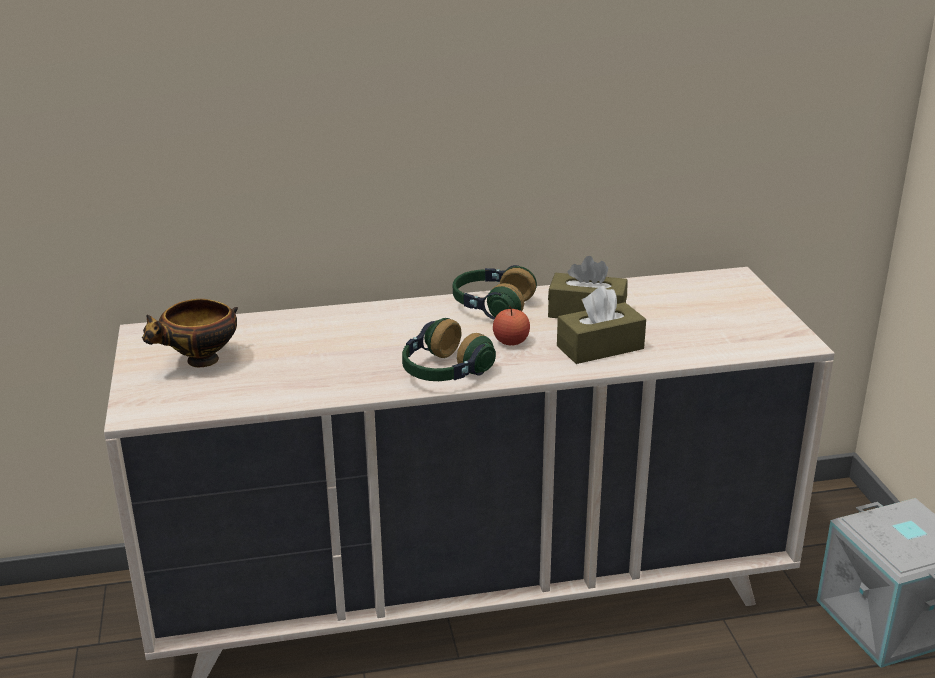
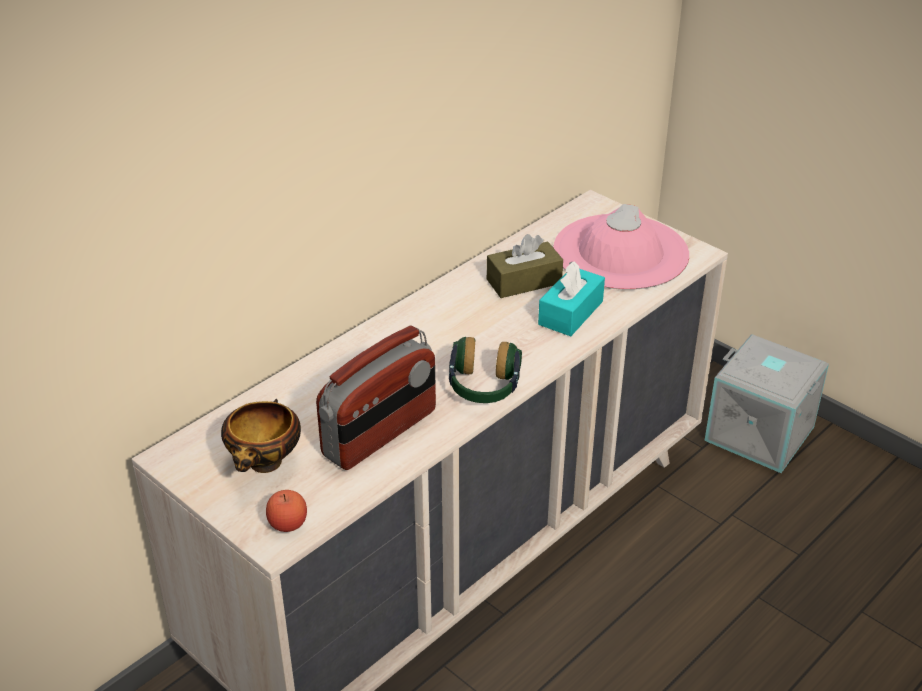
camera: 35 degrees left, 10 degrees up
(314, 374) = (380, 434): none -> radio
(491, 307) = (445, 305): headphones -> none
(511, 341) = (499, 334): apple -> apple (288, 524)
(600, 347) = (570, 313): brown tissue box -> turquoise tissue box
(713, 319) = (620, 252): none -> pink hat

